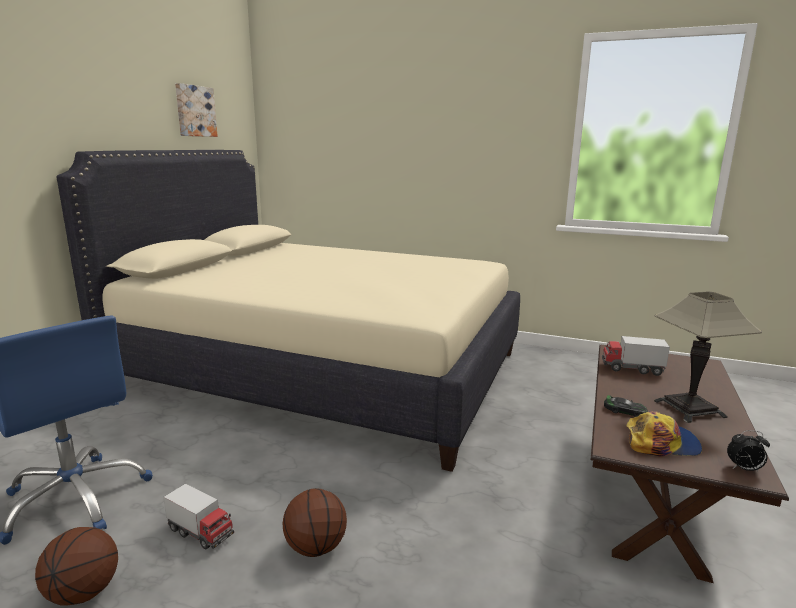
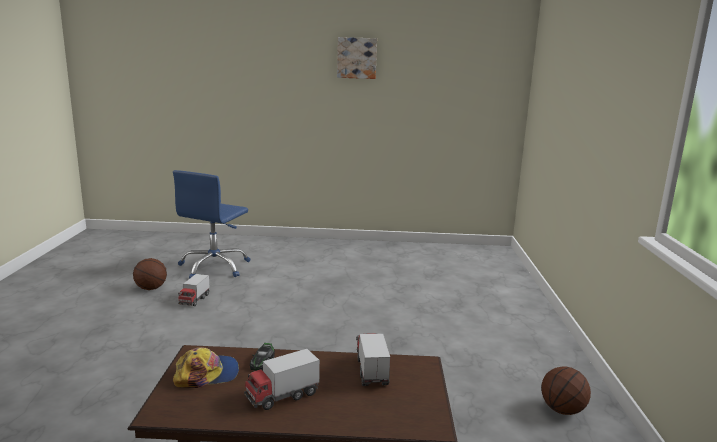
camera: 70 degrees right, 0 degrees up
(195, 111) = (450, 61): picture -> picture (357, 58)
(316, 548) = (187, 331): basketball -> basketball (562, 410)
(323, 370) = (409, 291): beige bed -> none
(661, 443) = (207, 374): cap -> cap turned 90 degrees counterclockwise
(689, 408) = (282, 396): table lamp -> toy truck
(744, 469) = (168, 409): alarm clock -> none

